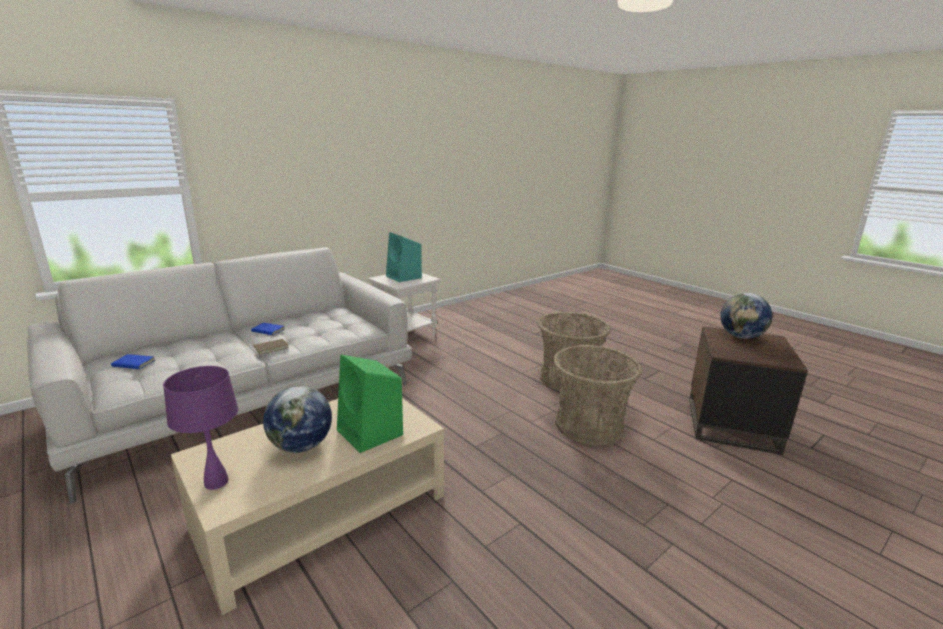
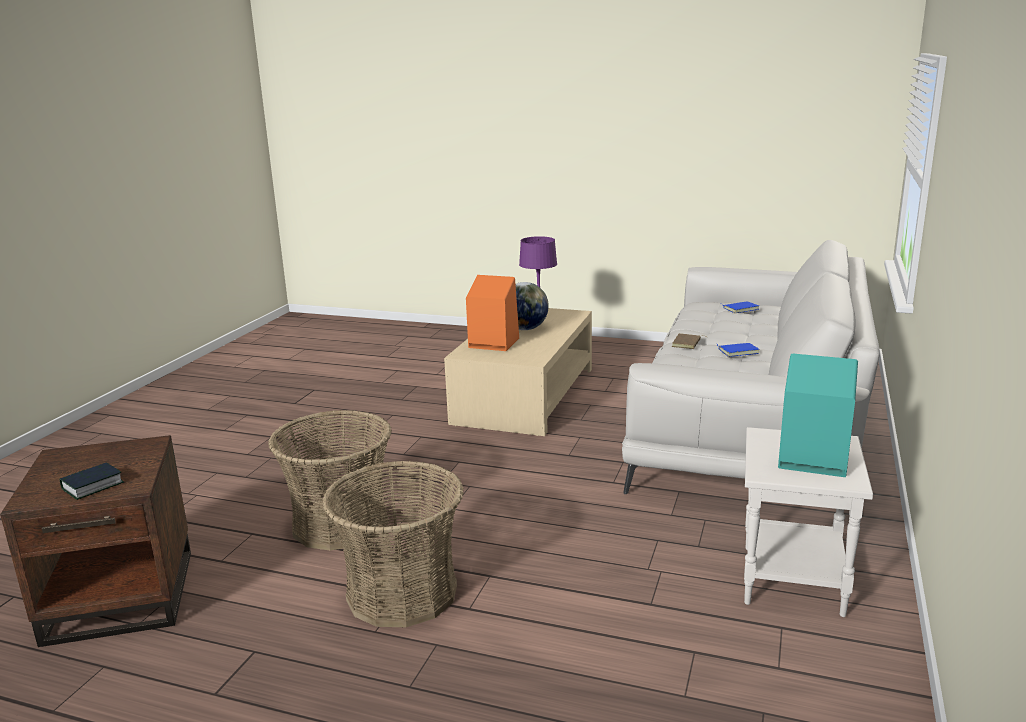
camera: 150 degrees right, 0 degrees up
(371, 433) = (492, 343): green speaker -> orange speaker
(741, 337) = (92, 486): globe -> book

